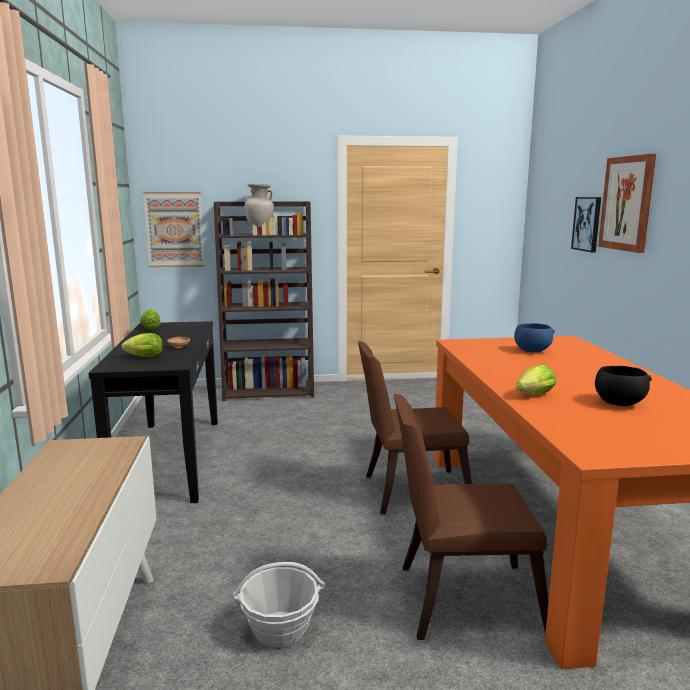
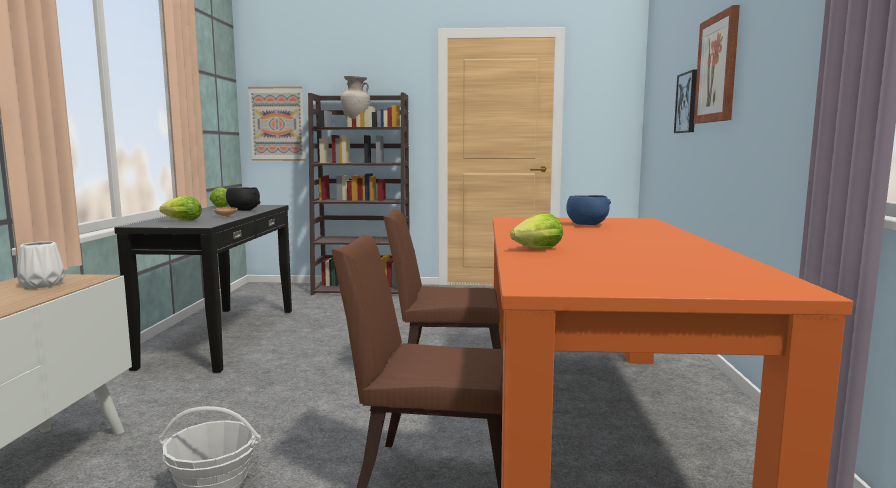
camera: 10 degrees right, 5 degrees down
(87, 457) = (43, 284): none -> white vase
(618, 403) = (629, 257): black bowl -> black bowl (243, 210)

